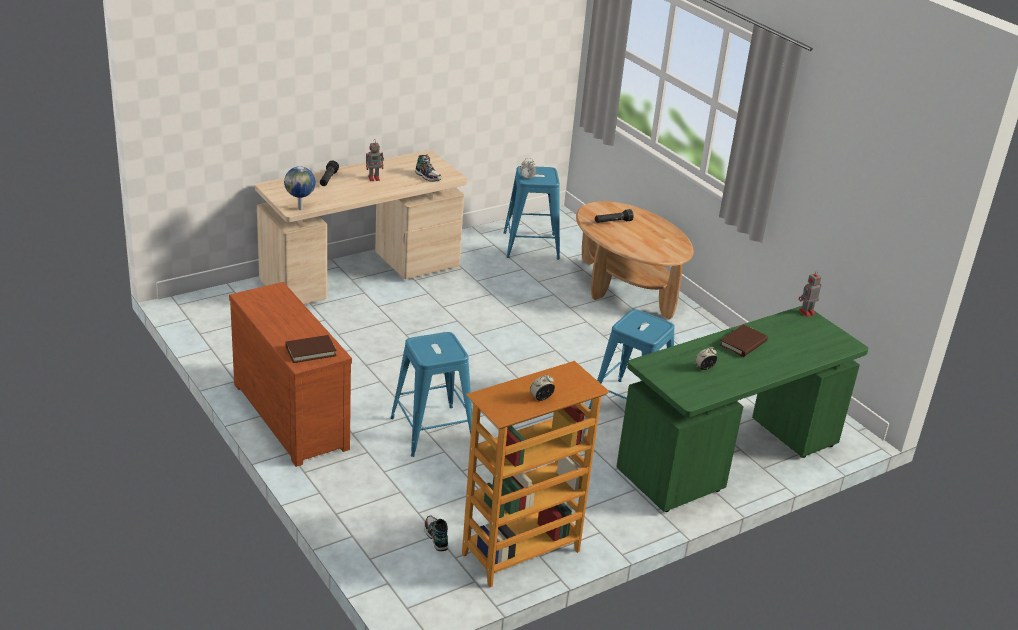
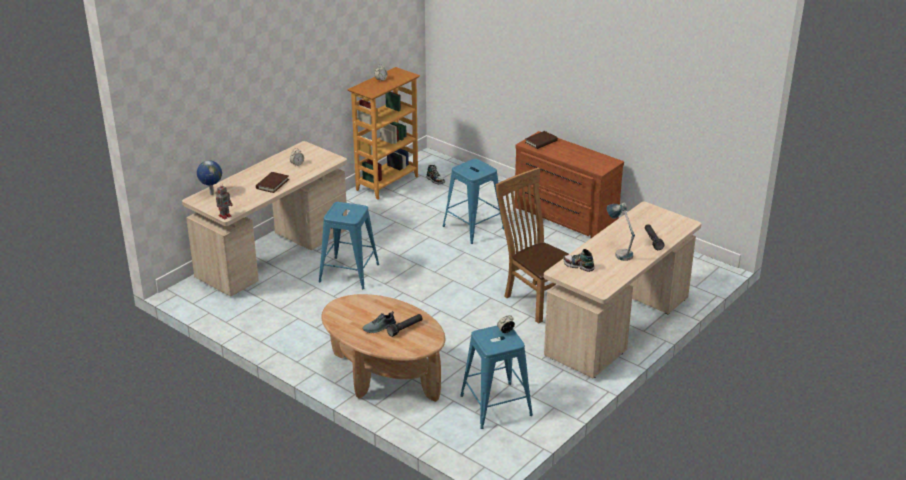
camera: 165 degrees right, 0 degrees up
(300, 208) = (642, 209): globe -> globe (211, 194)
(374, 178) = (619, 252): toy robot -> table lamp
(423, 321) = (535, 299): none -> brown chair
(637, 228) = (379, 328): none -> shoe
(729, 458) = (273, 254): green desk -> beige desk

